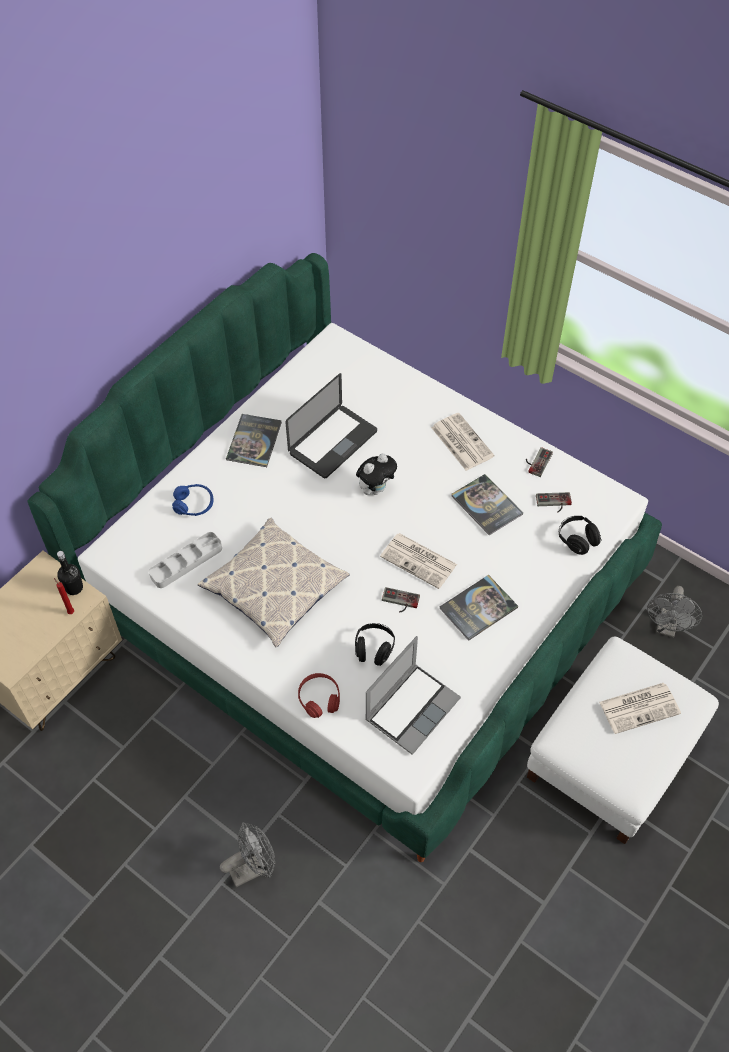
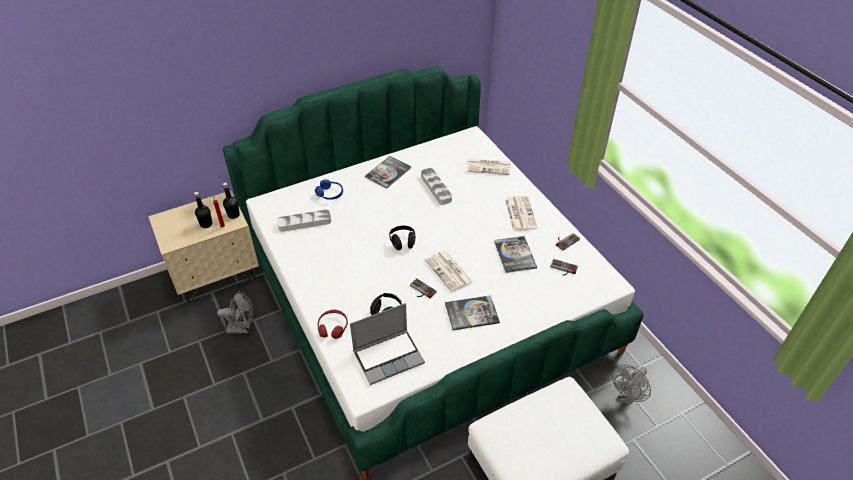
camera: 25 degrees right, 10 degrees down
(43, 617) = (206, 224): none -> black bottle
(253, 867) = (256, 433): grey fan -> grey fan (242, 328)
(274, 587) = (347, 254): pillow -> none
(333, 442) = (436, 188): laptop -> grey tray
(376, 489) = (447, 221): plush toy -> none
(577, 540) = (567, 297): black headphones -> black headphones (402, 242)
(640, 707) = (561, 429): newspaper -> newspaper (489, 167)

